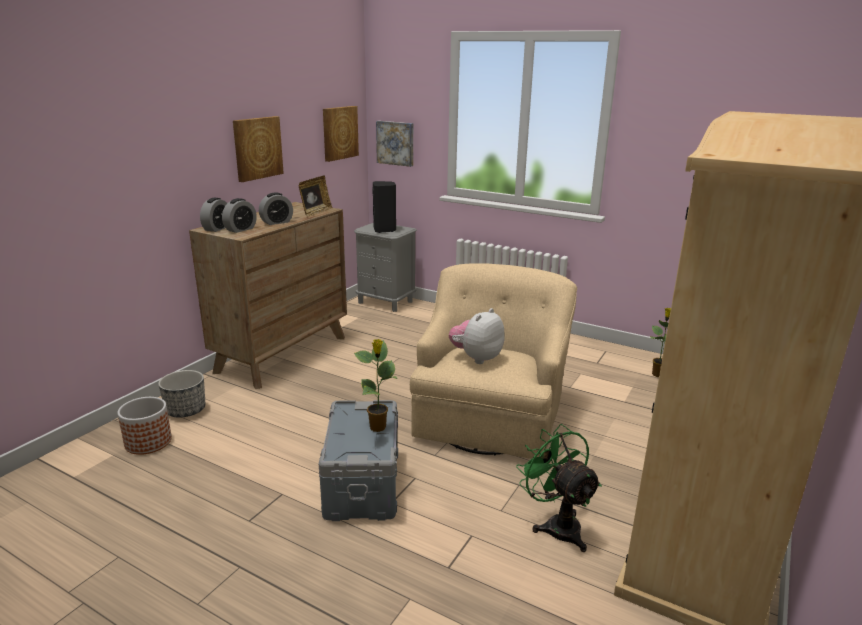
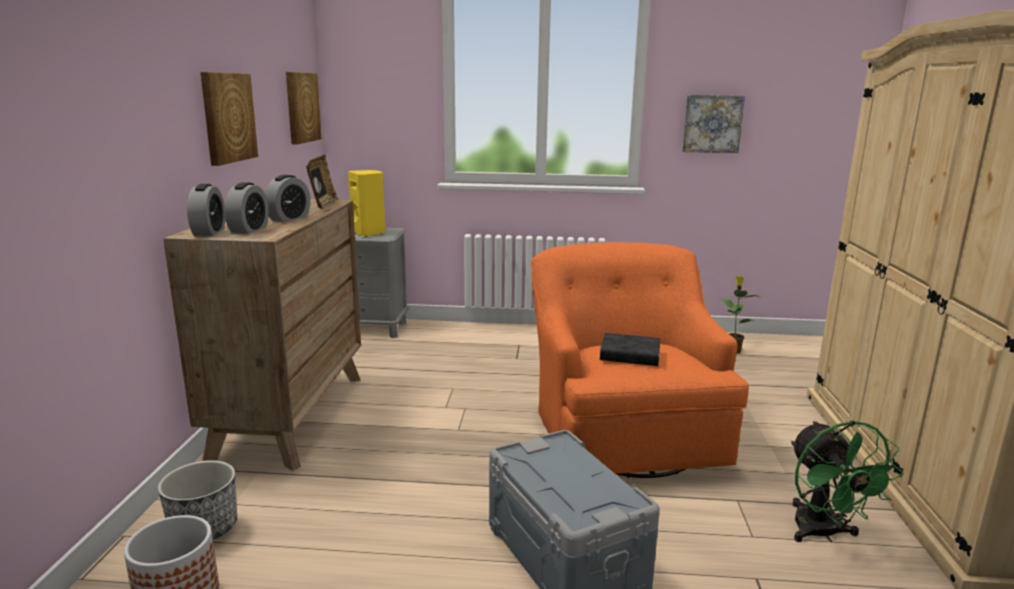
camera: 25 degrees left, 5 degrees down
(378, 428) = (585, 468): potted plant -> none
(384, 230) = (369, 233): black speaker -> yellow speaker
(396, 143) = (368, 121): picture -> picture (712, 124)
(476, 358) = (630, 355): plush toy -> black book
(490, 415) = (624, 430): beige armchair -> orange armchair
(557, 525) = (823, 534): green fan -> green fan turned 135 degrees counterclockwise

